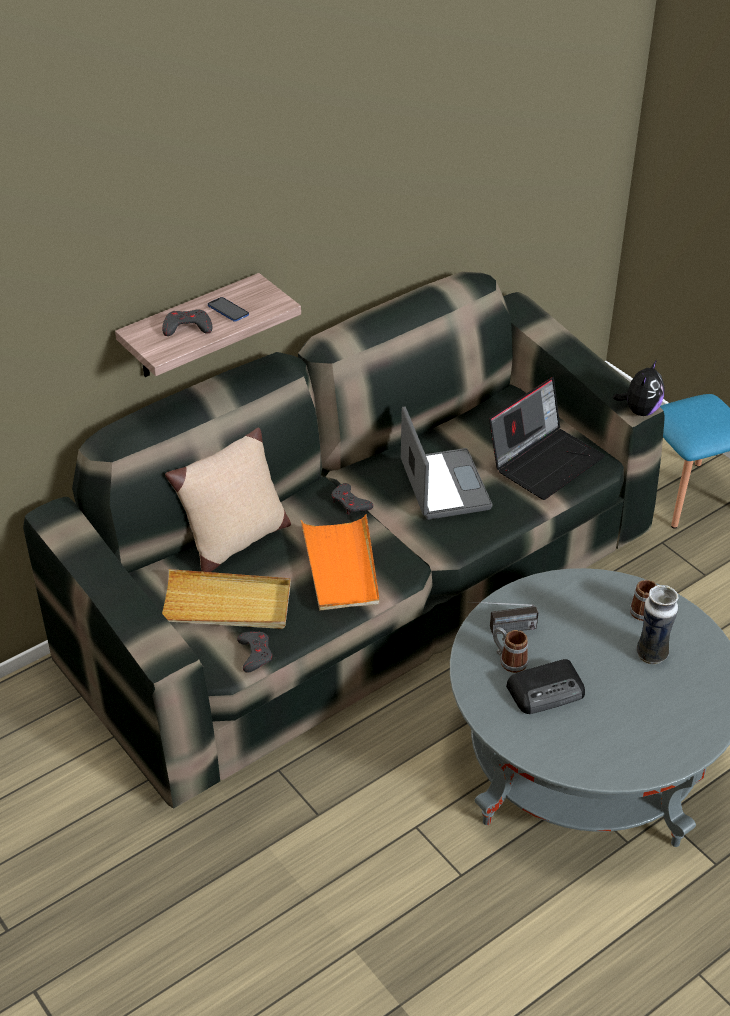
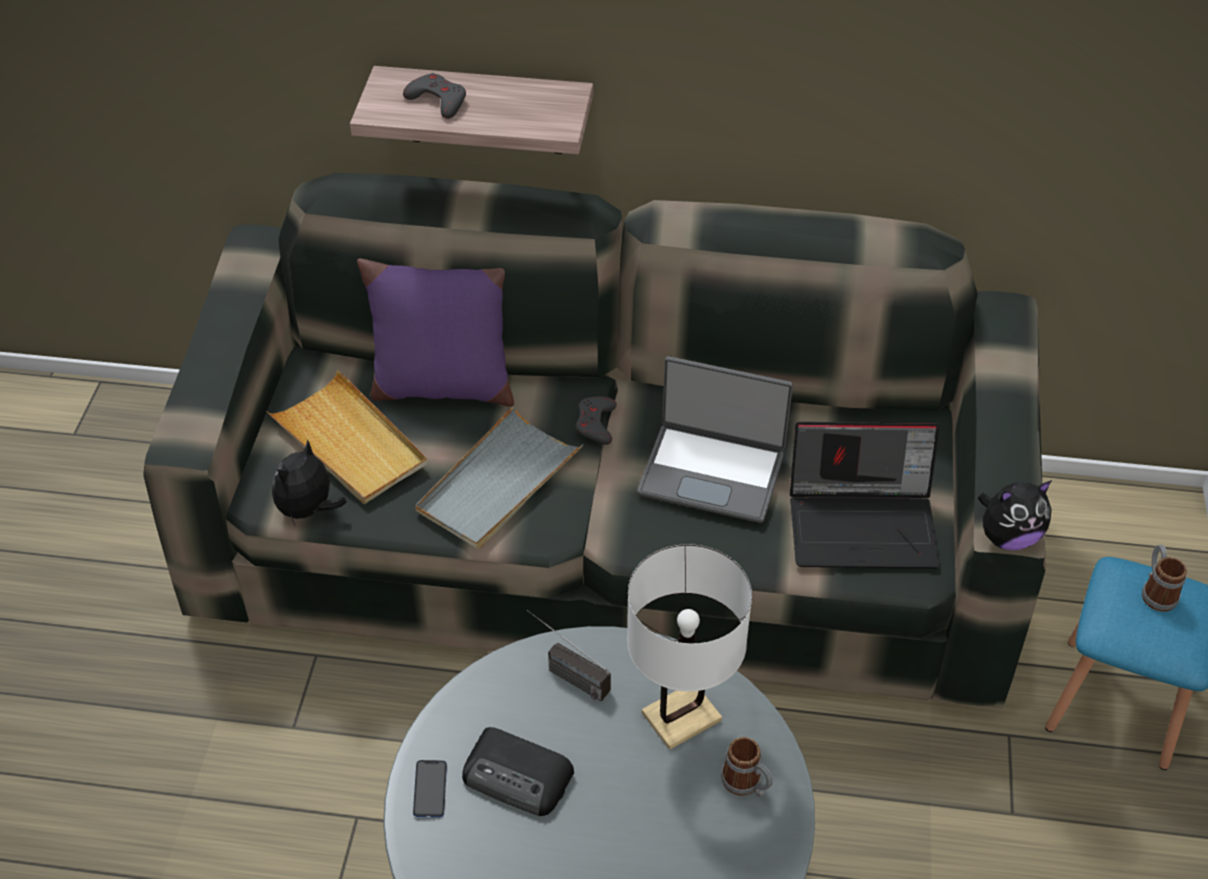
camera: 45 degrees right, 5 degrees up
(228, 310) = (501, 106): phone -> phone (430, 789)
(235, 542) = (442, 386): beige pillow -> purple pillow
(255, 654) = (308, 510): grey game controller -> plush toy
(341, 566) = (498, 483): orange tray -> grey tray
(443, 486) = (712, 472): laptop -> laptop turned 75 degrees clockwise
(508, 660) = (527, 711): mug -> mug (1156, 591)
(581, 607) = (681, 717): none -> white table lamp
(651, 654) = (683, 833): vase -> none

